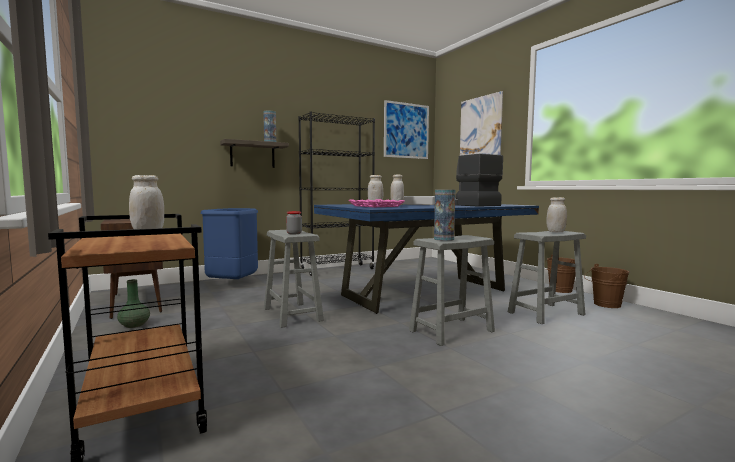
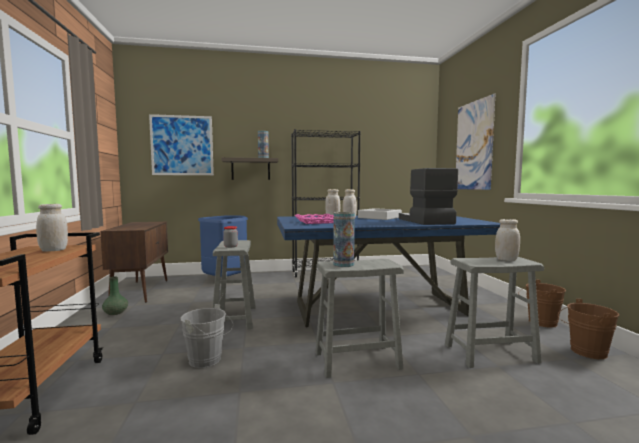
camera: 20 degrees right, 0 degrees up
(312, 349) = (208, 360): none -> grey bucket
(406, 130) = (403, 139): picture -> picture (182, 145)

